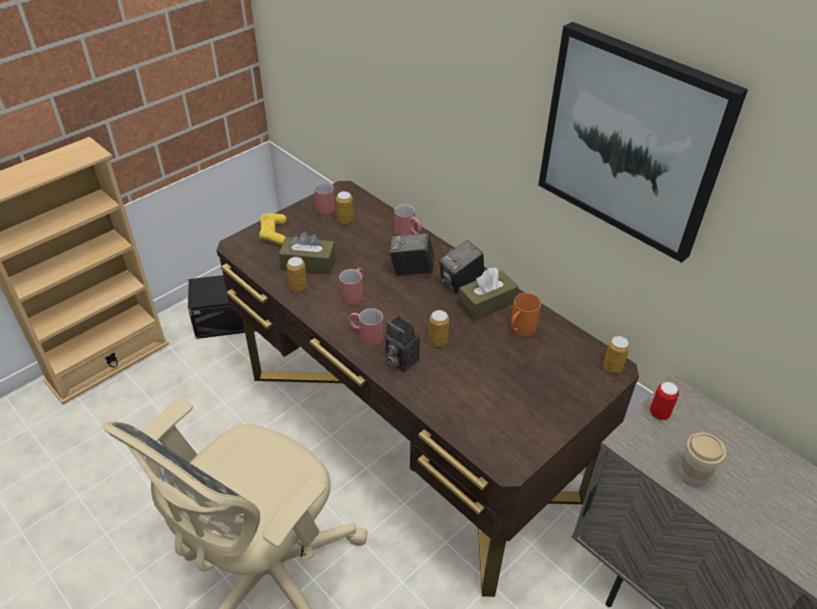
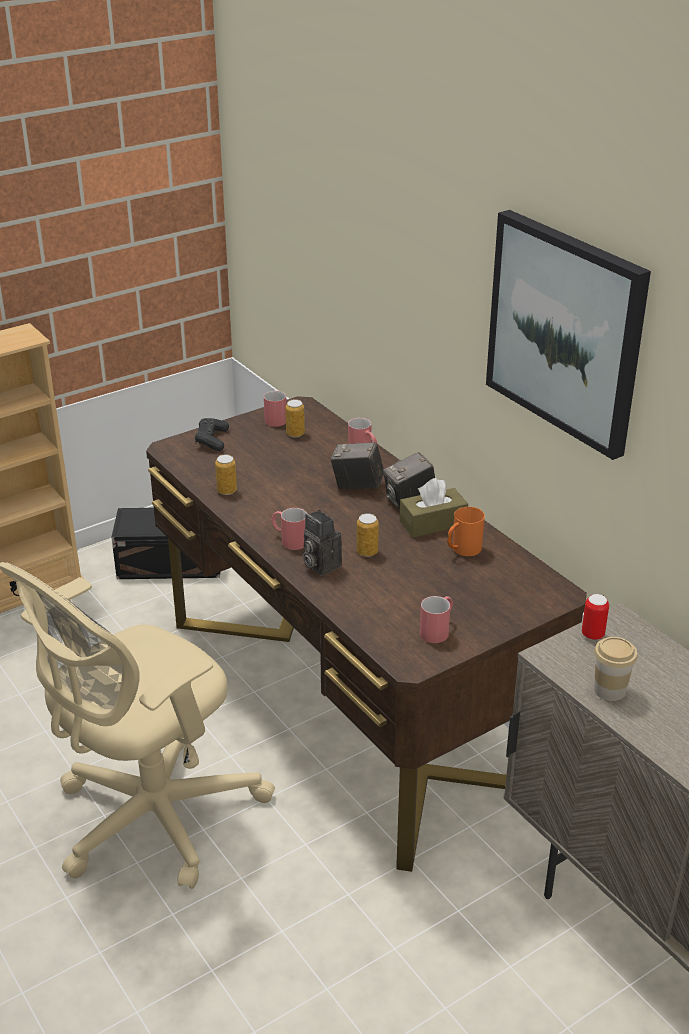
camera: 10 degrees right, 10 degrees down
(273, 233) = (212, 440): yellow game controller -> black game controller
(308, 264) = (243, 471): brown tissue box -> none
(354, 294) = (287, 502): red mug -> red mug (438, 630)
(612, 367) = (557, 593): can -> none

